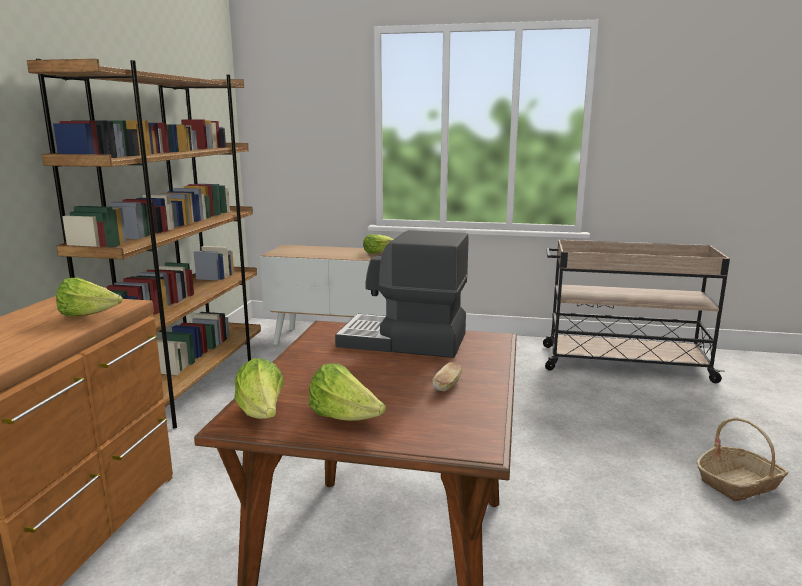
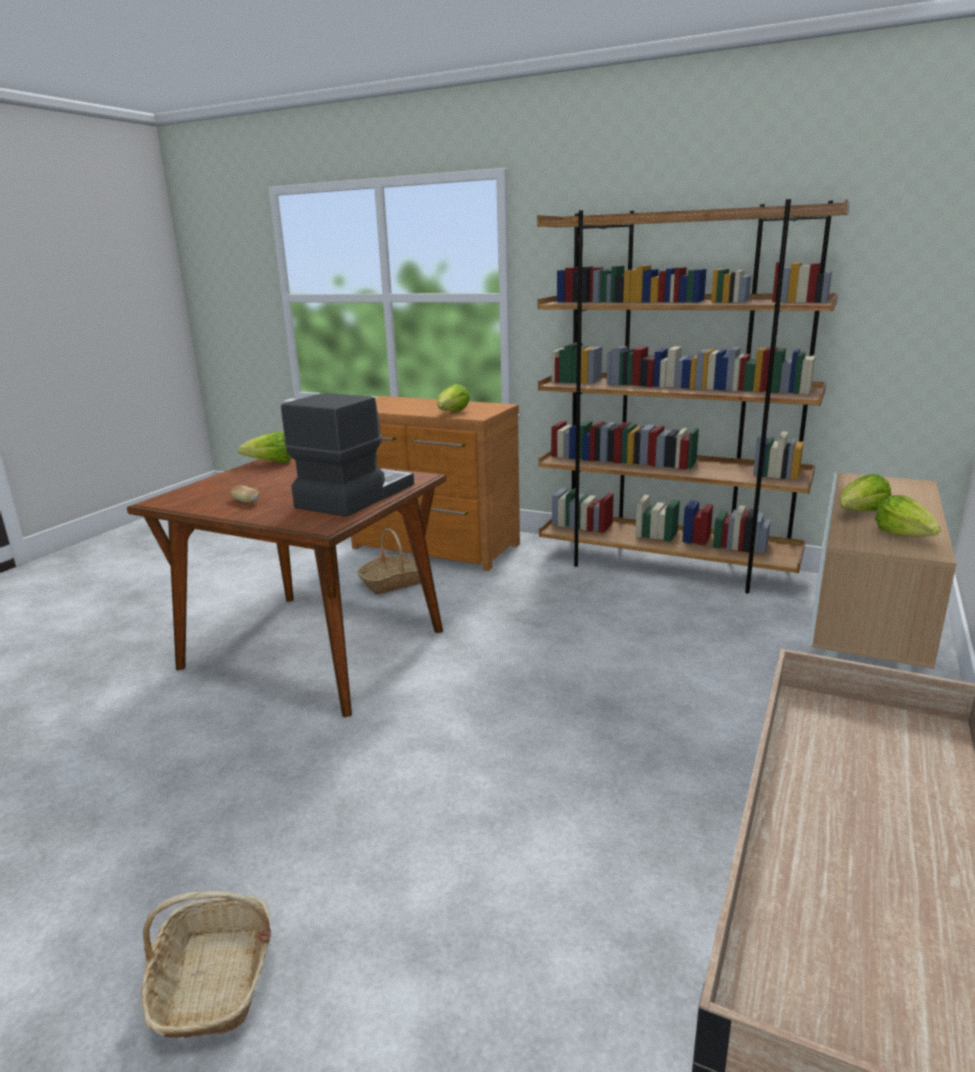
camera: 105 degrees right, 5 degrees up
(192, 547) = (393, 583): none -> basket
(345, 418) = (239, 477): lettuce -> lettuce (860, 513)

